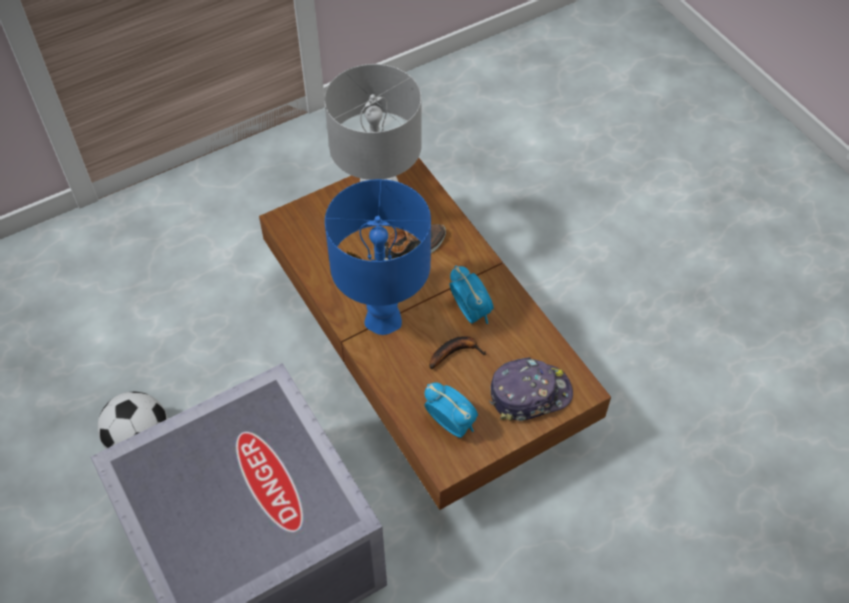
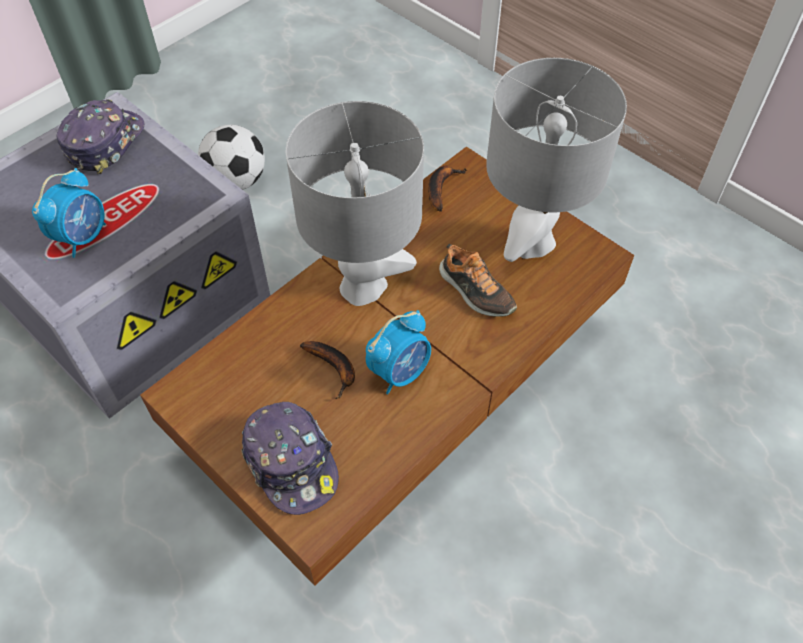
camera: 75 degrees right, 0 degrees up
(164, 473) = (104, 143): none -> cap
(299, 244) = (440, 188): none -> banana
(383, 318) = (363, 286): blue table lamp -> grey table lamp
(451, 424) = (232, 385): alarm clock -> alarm clock (83, 236)

